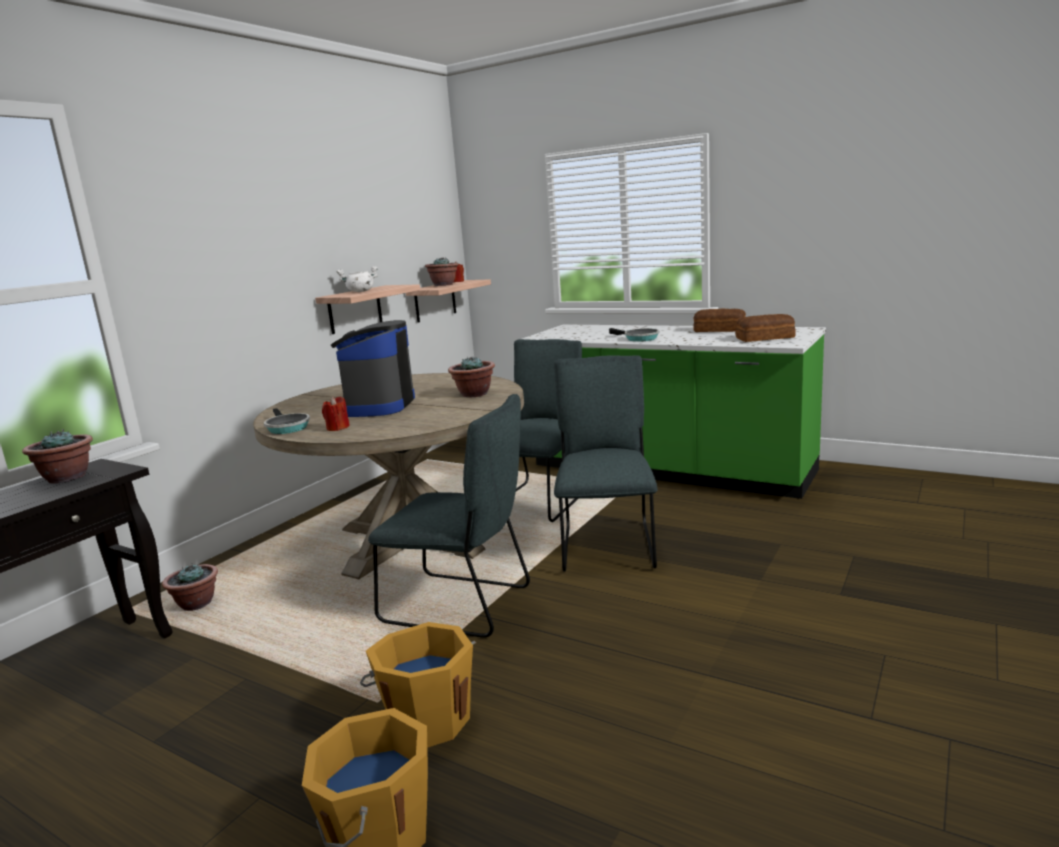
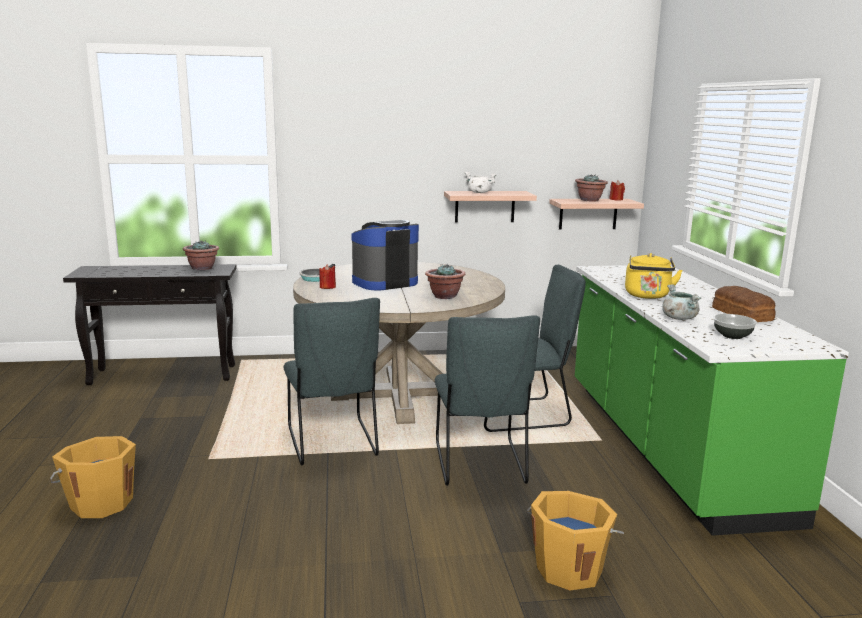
camera: 50 degrees right, 0 degrees up
(196, 604) = (262, 372): potted plant -> none
(428, 719) = (203, 479): orange bucket -> orange bucket (569, 568)
(607, 544) = (480, 465): grey chair -> grey chair turned 120 degrees clockwise
(639, 338) = (647, 296): frying pan -> yellow kettle
(707, 341) = (679, 318): none -> grey cooking pot
(766, 338) = (732, 336): bread -> bowl

